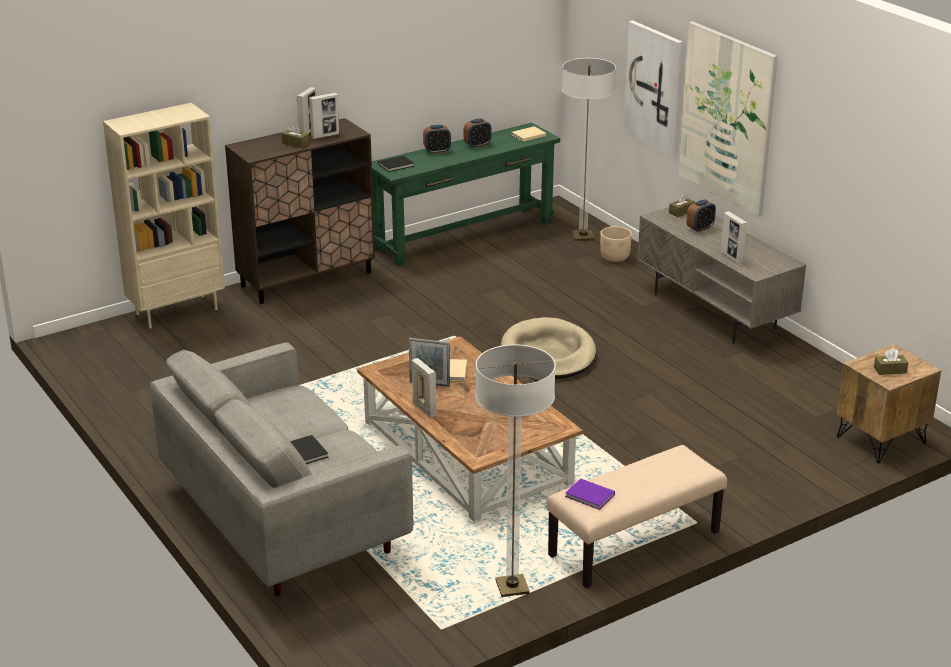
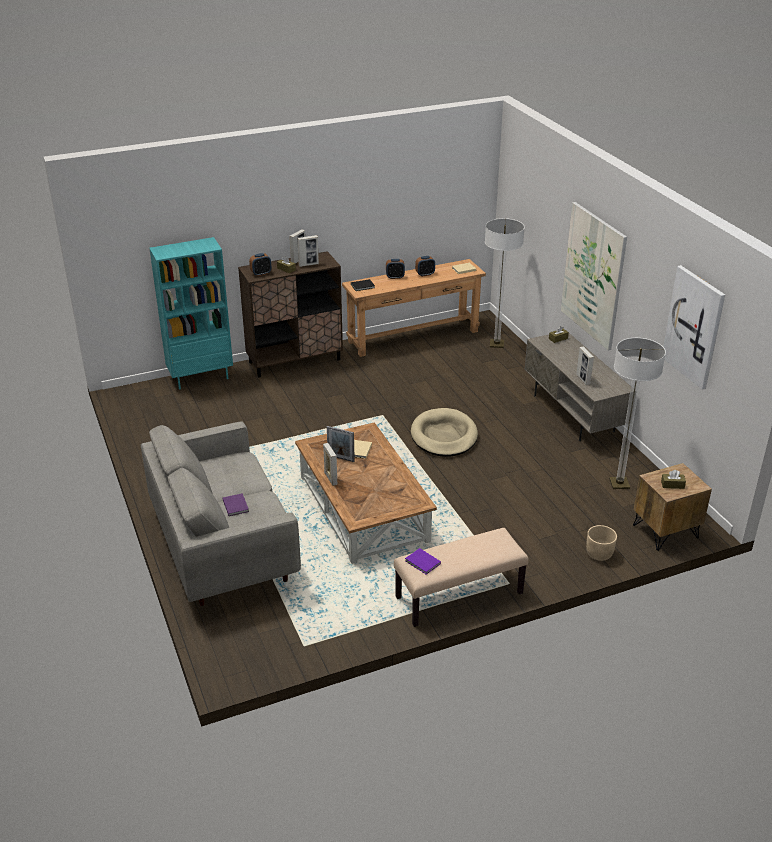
camera: 10 degrees right, 5 degrees up
(177, 311) = (201, 377): beige bookcase -> turquoise bookcase
(307, 451) = (236, 505): black book -> purple book
(464, 236) = (413, 336): green console table -> brown console table
(512, 587) = (363, 619): floor lamp -> floor lamp (619, 484)
(614, 257) = (514, 363): beige planter -> beige planter (599, 554)
(654, 87) = (549, 245): picture -> picture (694, 327)
(700, 228) = (567, 353): alarm clock -> alarm clock (261, 273)

